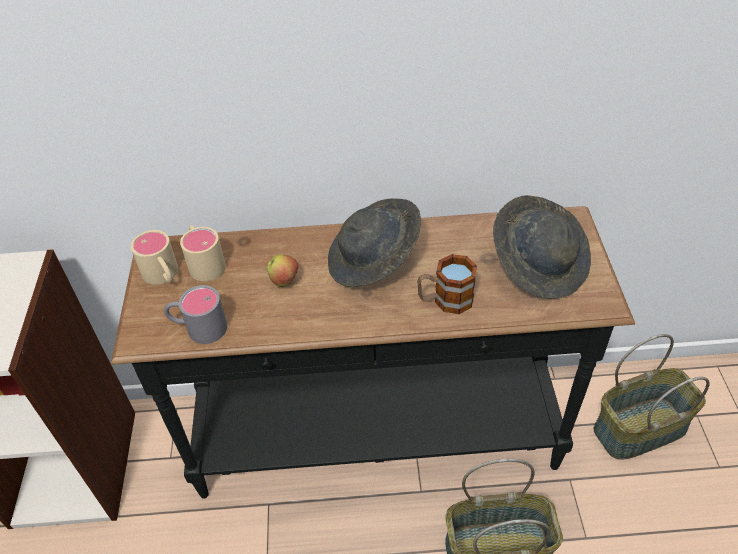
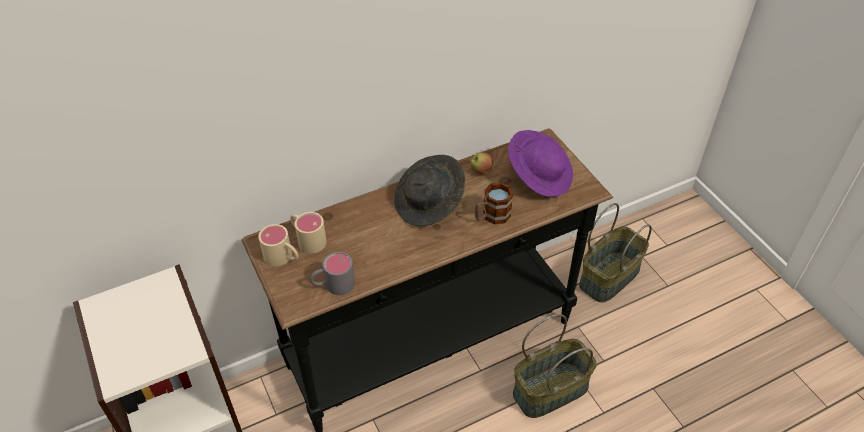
camera: 25 degrees left, 0 degrees up
(284, 281) = (375, 235): apple -> apple (481, 171)
(539, 264) = (539, 175): grey hat -> purple hat

